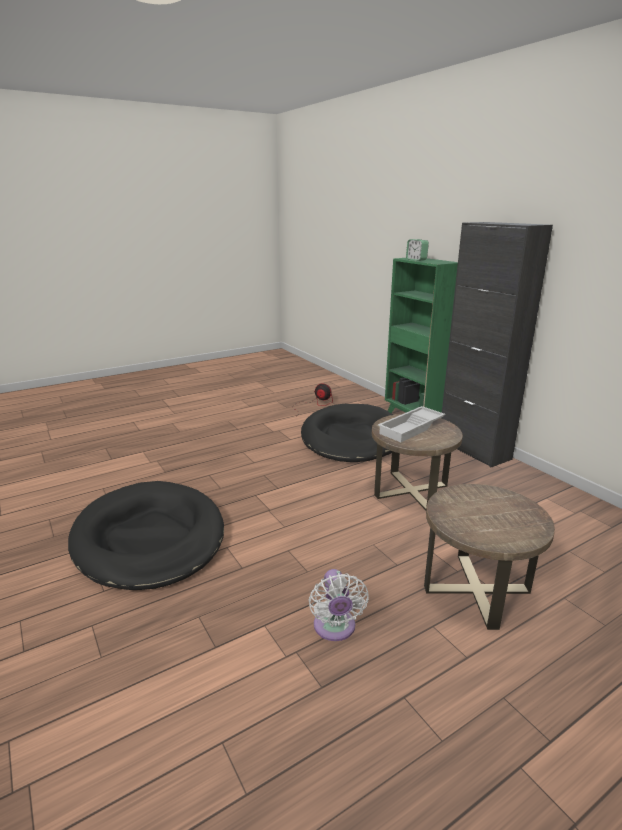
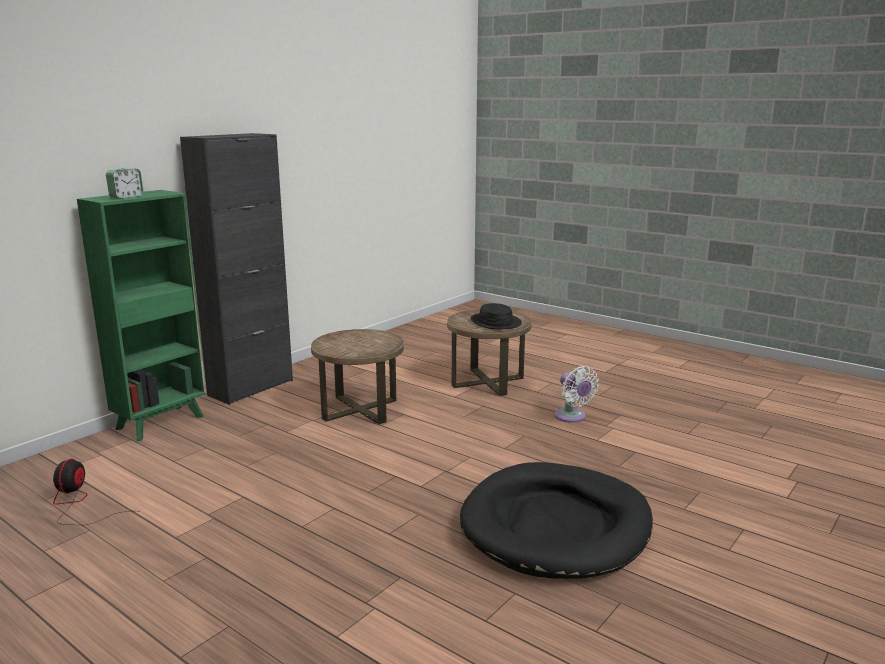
camera: 110 degrees left, 5 degrees down
(335, 628) = (572, 417): white fan -> white fan turned 90 degrees clockwise
(352, 438) = (229, 453): black dog bed -> none
(412, 428) = (355, 344): white tray -> none
(476, 516) = (495, 322): none -> black hat

